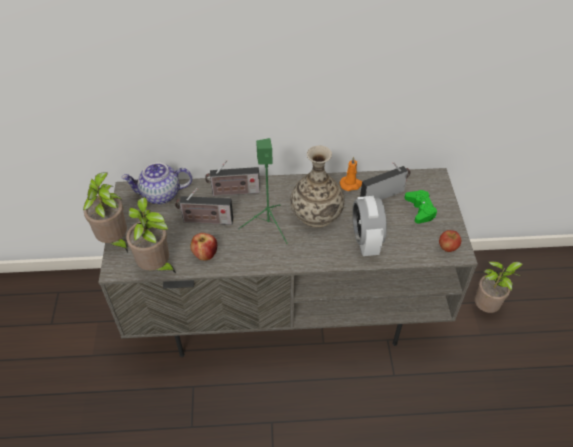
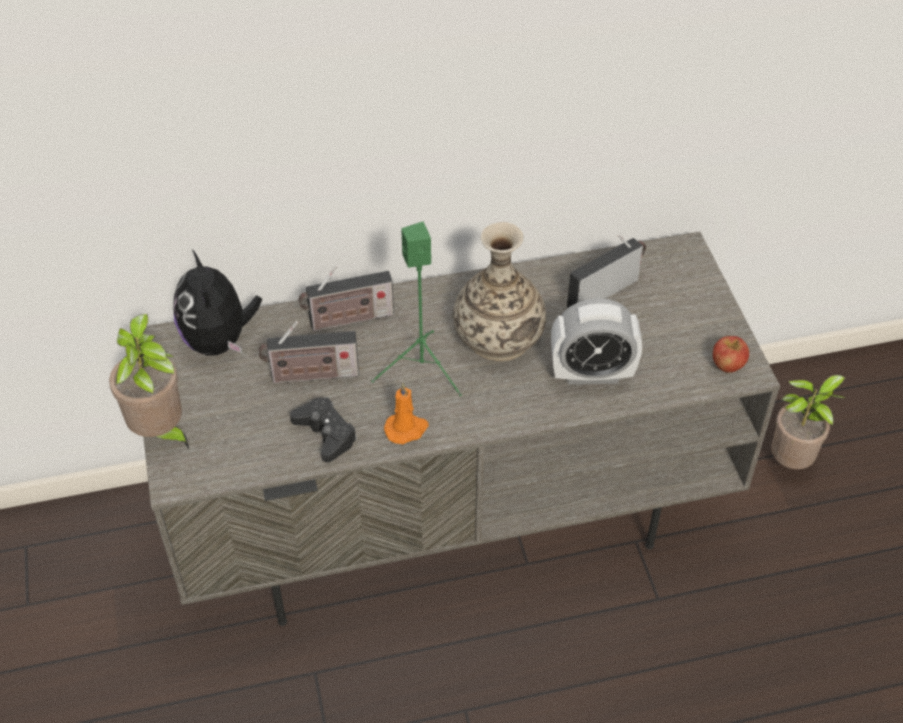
camera: 10 degrees left, 0 degrees up
(157, 267) = (247, 466): potted plant -> none
(160, 194) = (219, 341): teapot -> plush toy
(205, 255) = (326, 433): apple -> black game controller
(351, 184) = (547, 280): orange candle -> orange candle (406, 429)
(365, 241) = (592, 374): alarm clock -> alarm clock turned 75 degrees counterclockwise
(420, 209) = (671, 308): green game controller -> none

